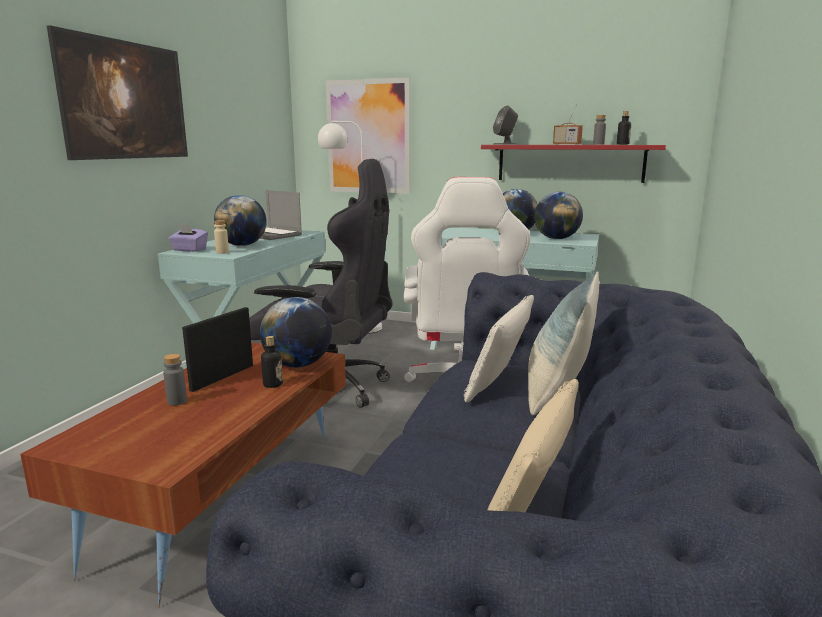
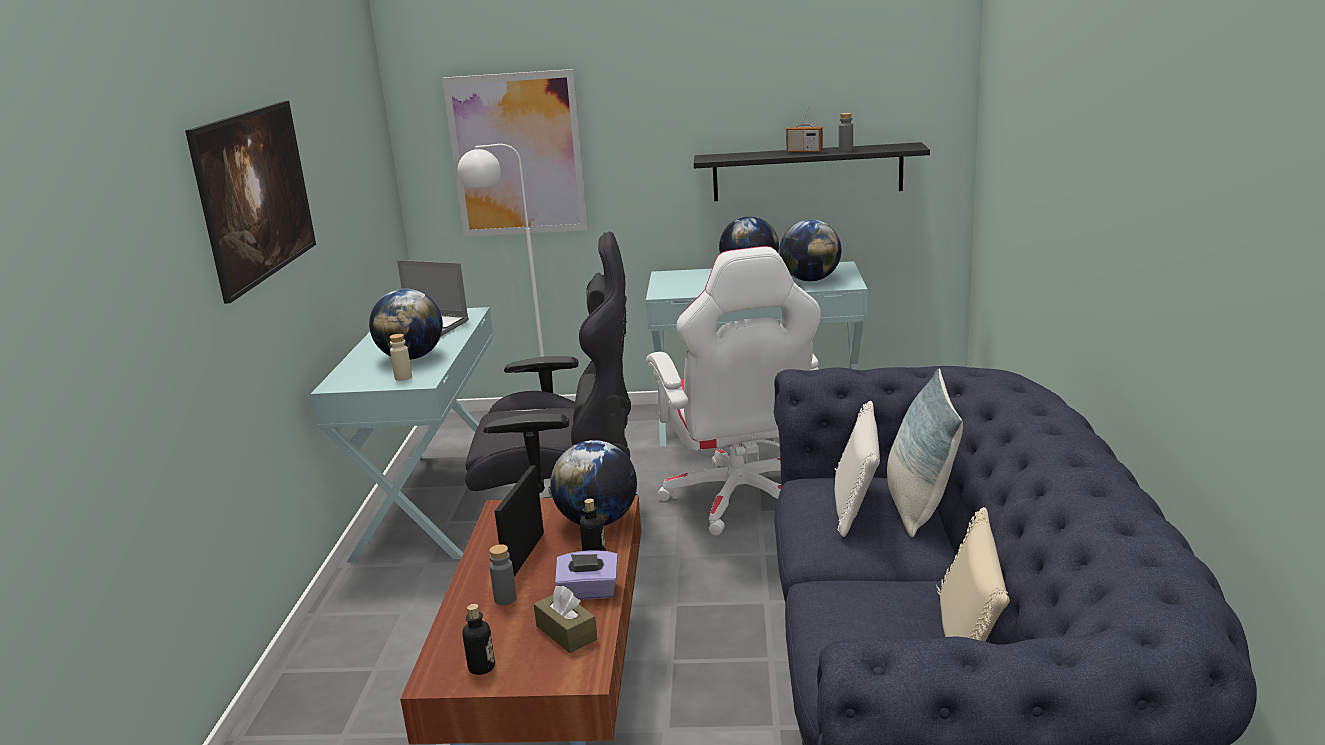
camera: 15 degrees left, 5 degrees up
(189, 250) = (348, 379): purple tissue box -> purple tissue box (589, 592)
(191, 433) = (566, 633): none -> brown tissue box
(505, 144) = (722, 156): grey speaker -> none
(570, 163) = (807, 172): red shelf -> black shelf
(622, 144) = (876, 149): bottle -> bottle (481, 667)

